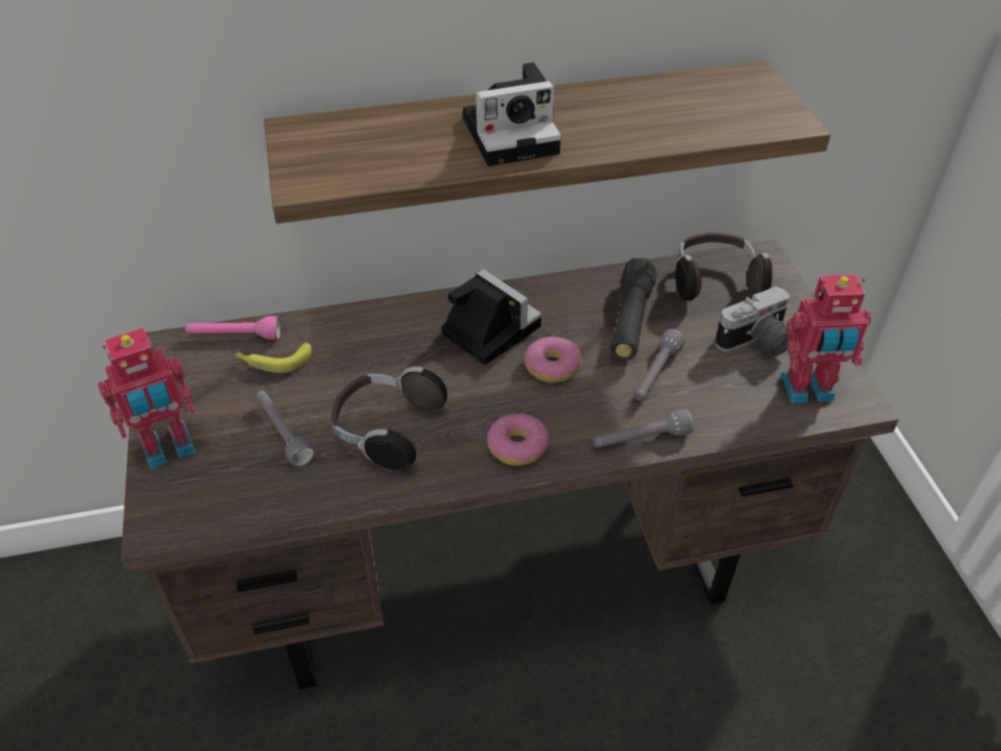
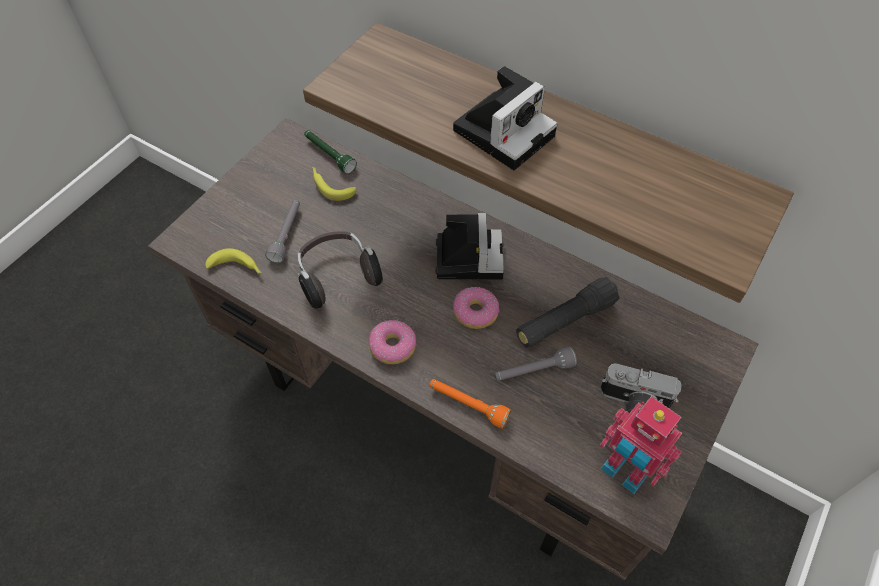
camera: 45 degrees right, 10 degrees up
(169, 449) = (228, 200): toy robot -> none
(235, 336) = (329, 155): pink flashlight -> green flashlight
(267, 500) = (237, 268): none -> banana
(514, 134) = (505, 130): camera -> camera turned 75 degrees counterclockwise
(640, 440) = (468, 405): grey flashlight -> orange flashlight
(715, 281) = (664, 339): headphones -> none

